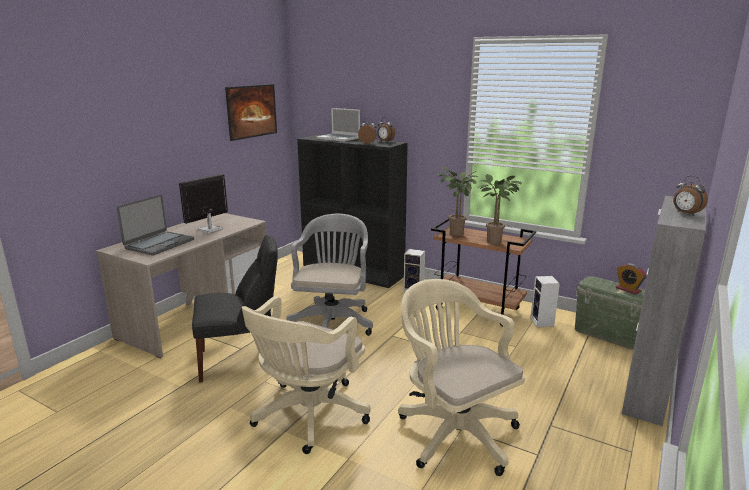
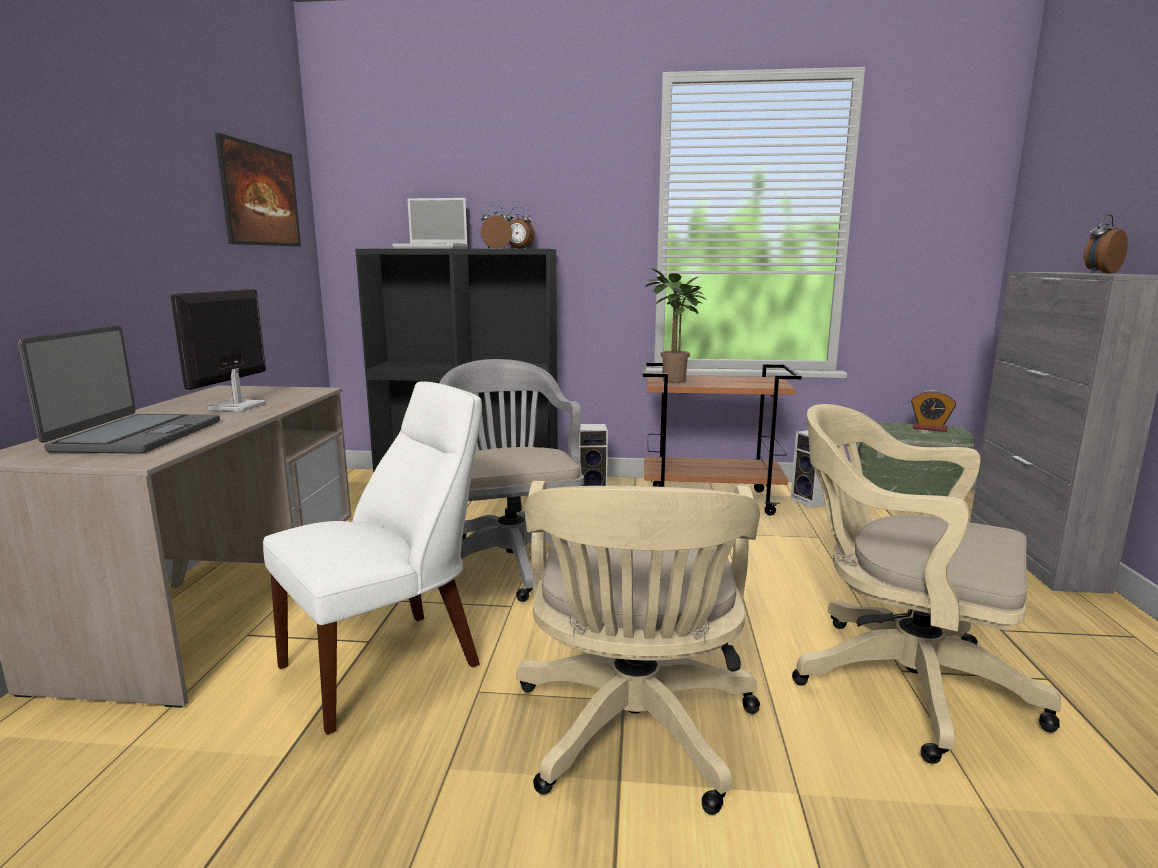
camera: 25 degrees left, 5 degrees down
(241, 360) = (389, 663): black chair -> white chair
(496, 242) = (745, 383): potted plant -> none
(685, 213) = (1099, 273): alarm clock -> alarm clock turned 120 degrees clockwise

